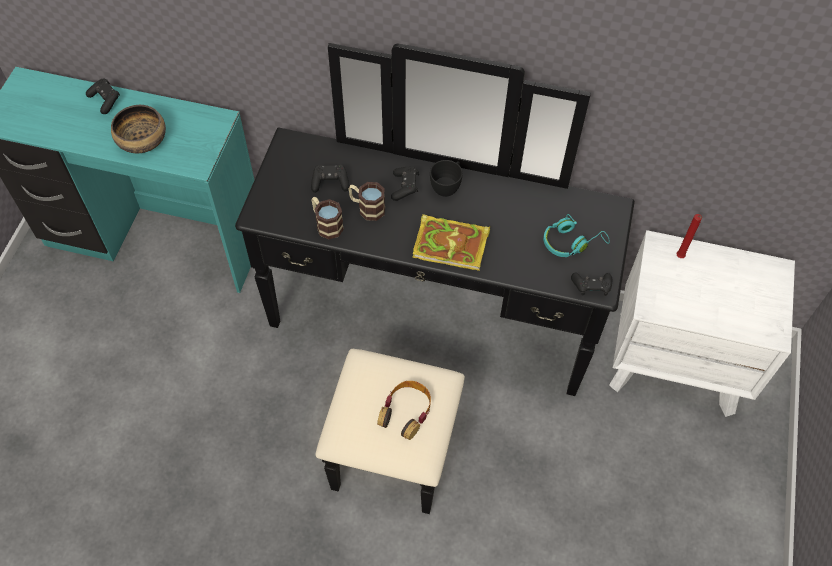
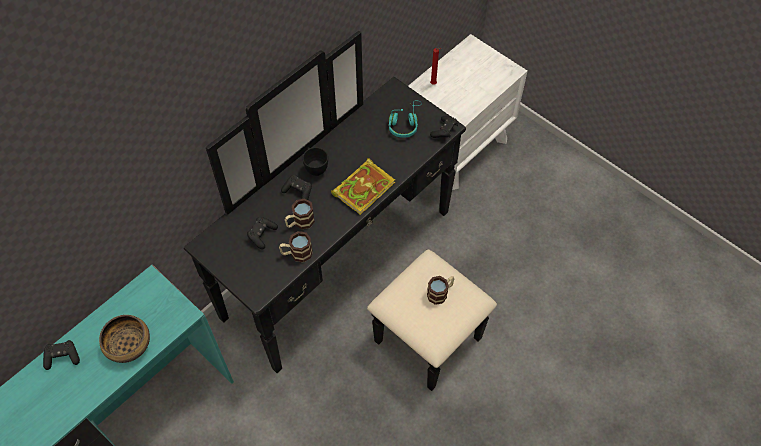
camera: 60 degrees left, 0 degrees up
(406, 411) = (440, 293): headphones -> mug

